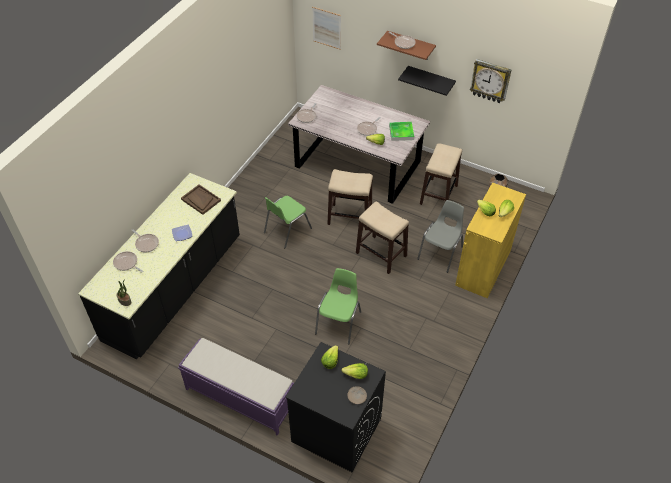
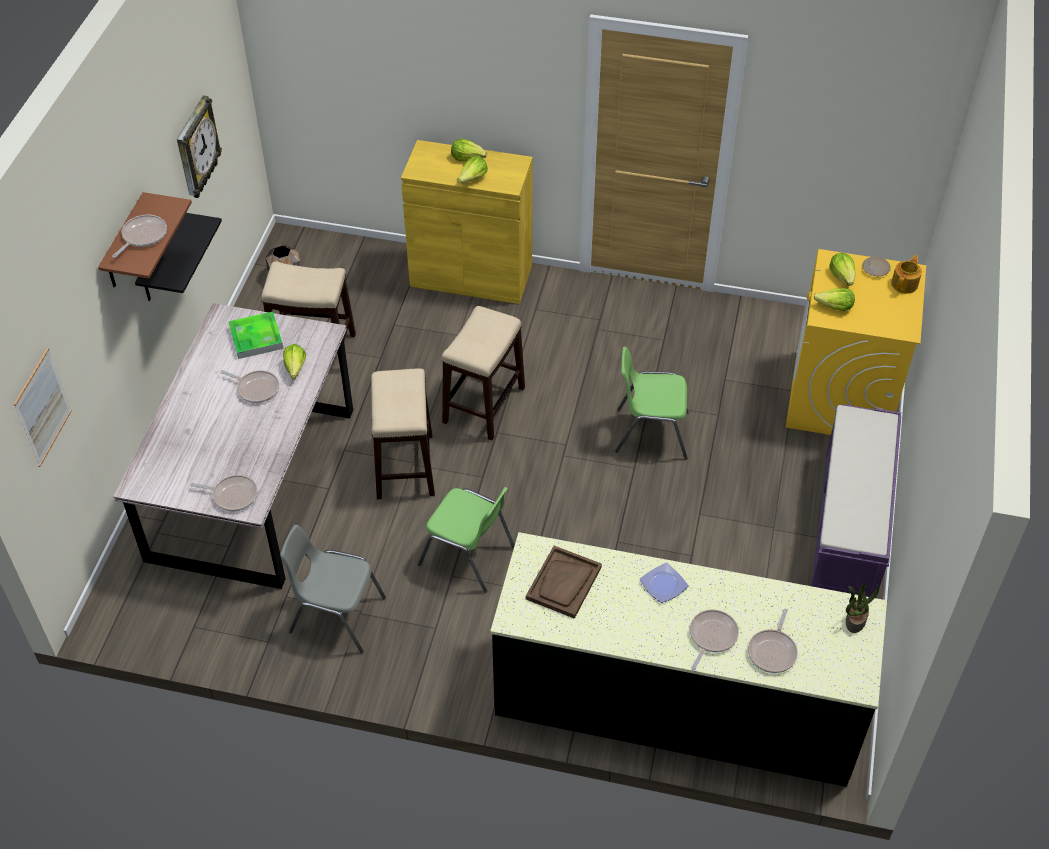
camera: 105 degrees left, 0 degrees up
(336, 430) = (840, 397): black washing machine -> yellow washing machine
(338, 409) = (905, 284): none -> teapot
(441, 253) = (455, 329): grey chair -> grey chair (336, 615)

